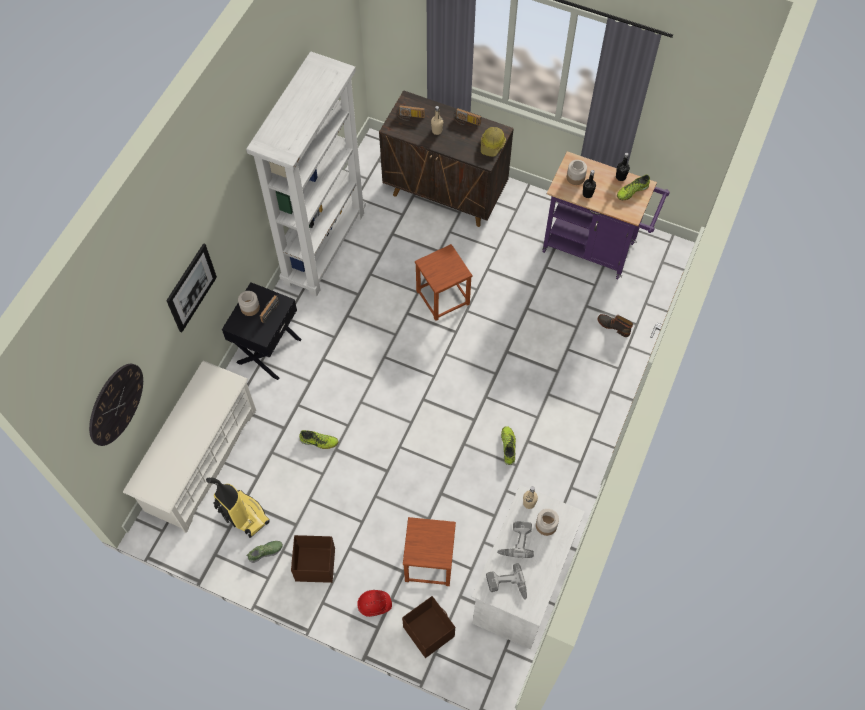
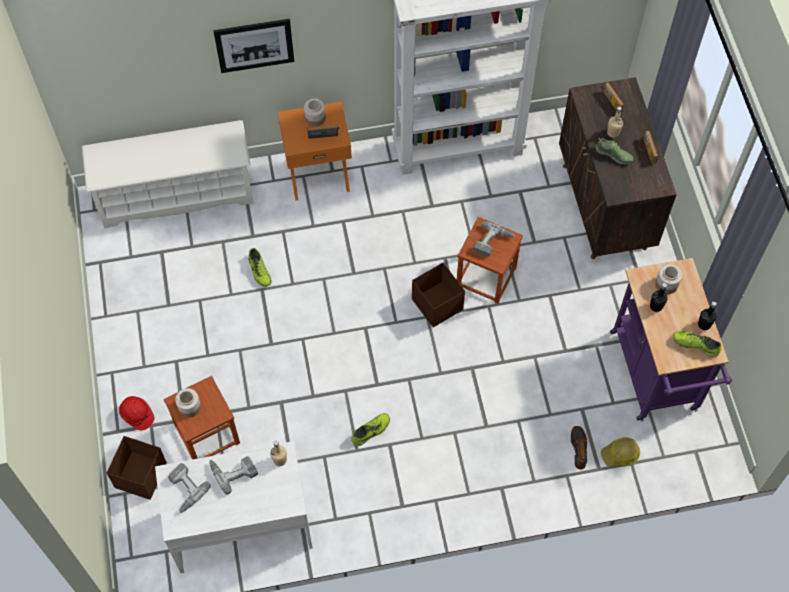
camera: 55 degrees right, 0 degrees up
(115, 404) = (106, 67): wall clock -> none
(244, 515) = (149, 260): vacuum cleaner -> none
(265, 552) = (127, 298): shoe -> shoe (614, 155)
(268, 350) = (318, 173): black nightstand -> orange nightstand
(314, 564) = (142, 343): brown storage box -> brown storage box (437, 304)
(443, 265) = (493, 243): none -> power drill
(492, 145) = (639, 188): hard hat -> hard hat (620, 455)
(546, 525) = (267, 488): jar -> jar (189, 407)

